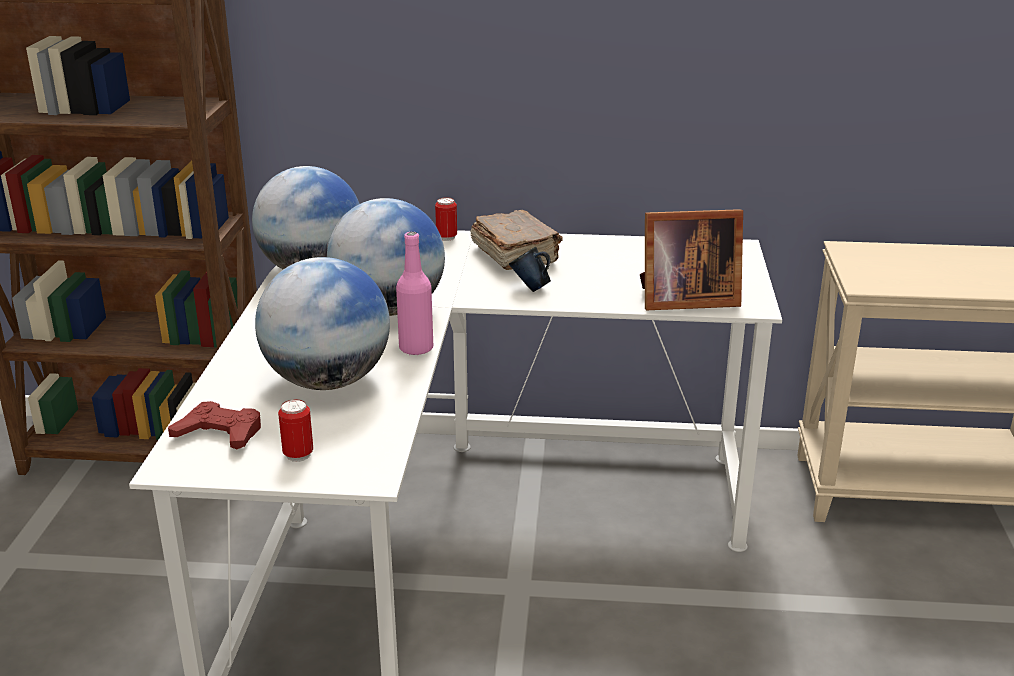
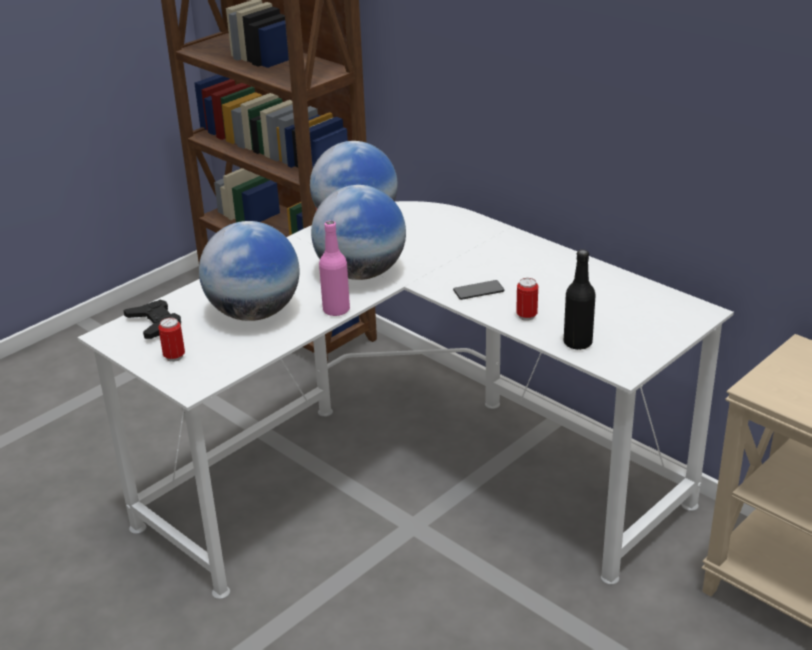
camera: 40 degrees right, 5 degrees up
(219, 433) = (155, 324): red game controller -> black game controller
(446, 238) = (482, 226): can -> can (526, 316)
(515, 255) = (509, 258): brown book -> none
(530, 288) = (478, 291): blue mug -> phone
(683, 300) = (577, 343): picture frame -> black bottle

